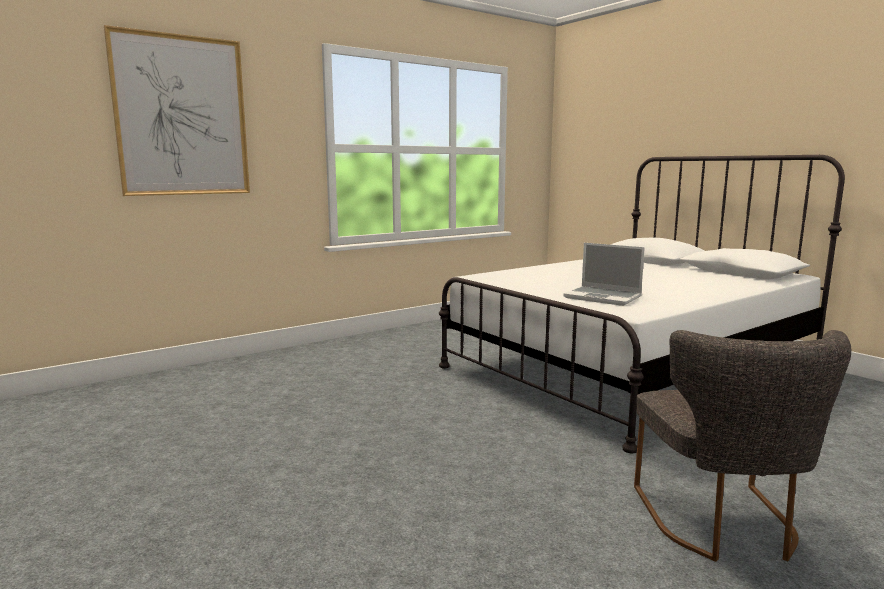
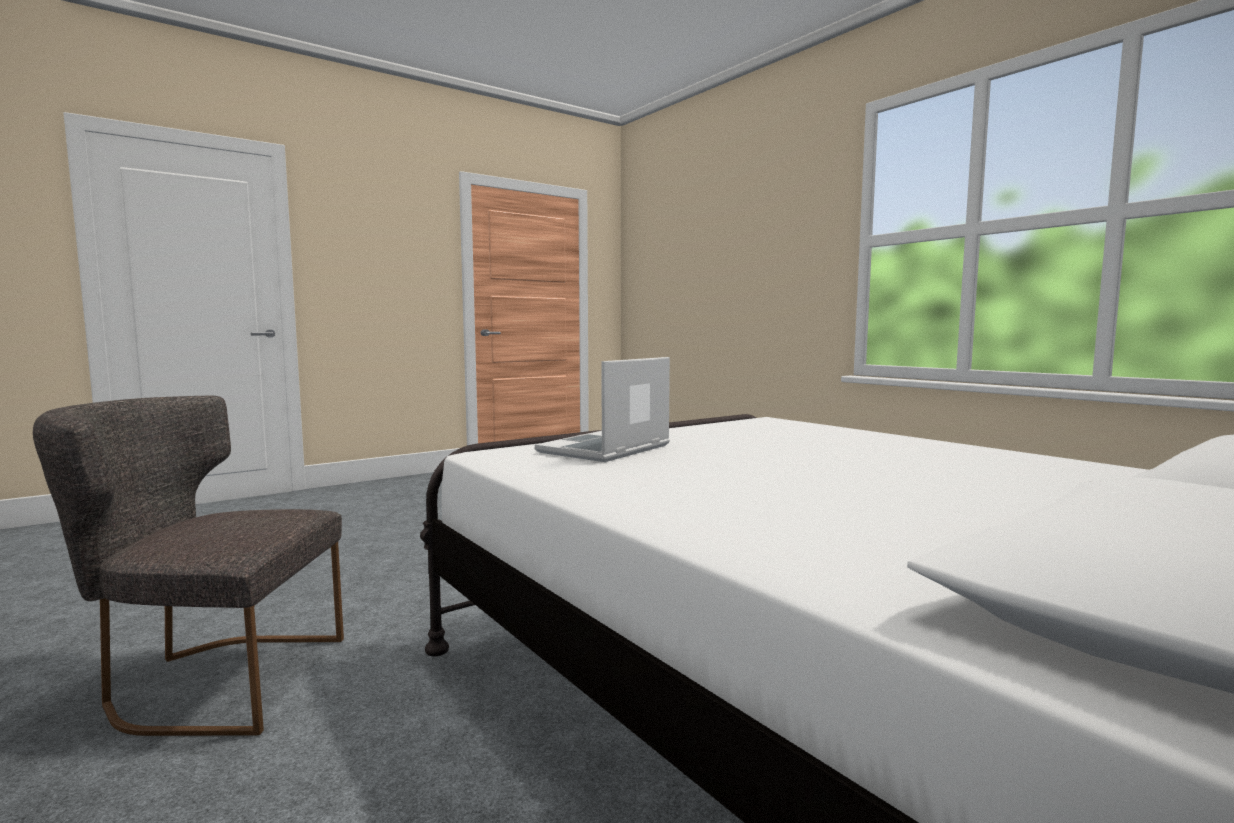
camera: 90 degrees right, 5 degrees down
(182, 116) = (729, 231): picture -> none

